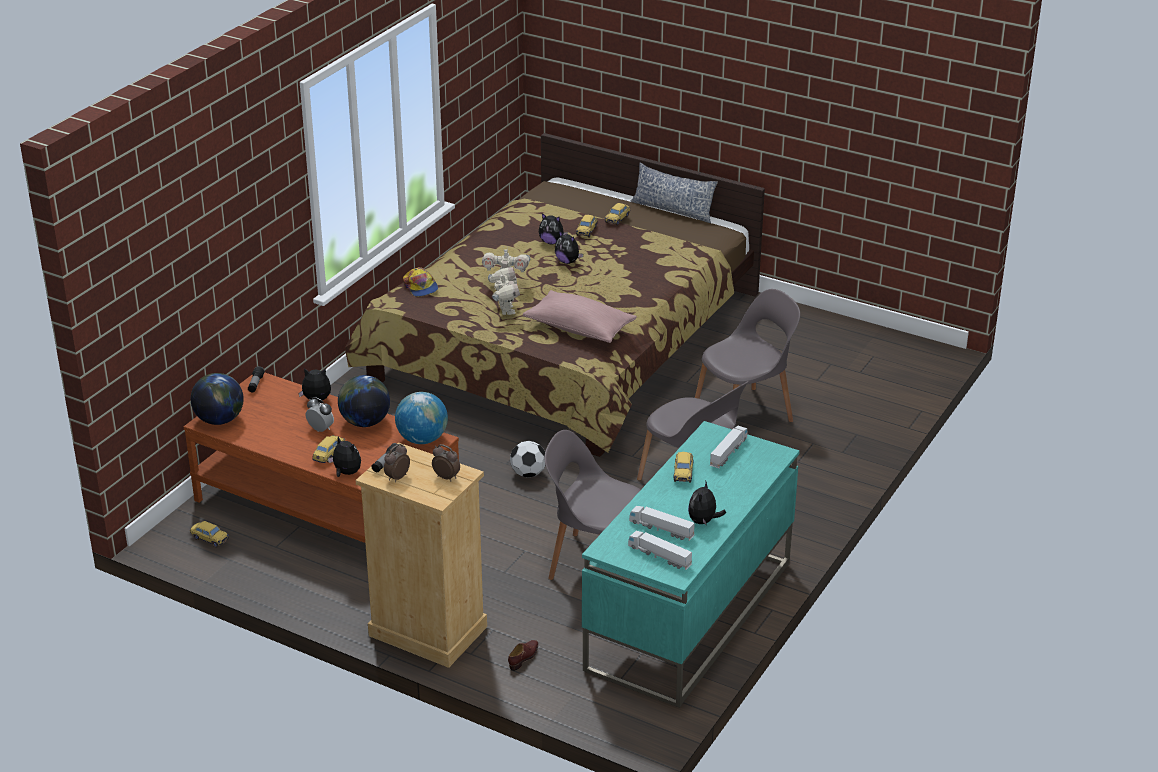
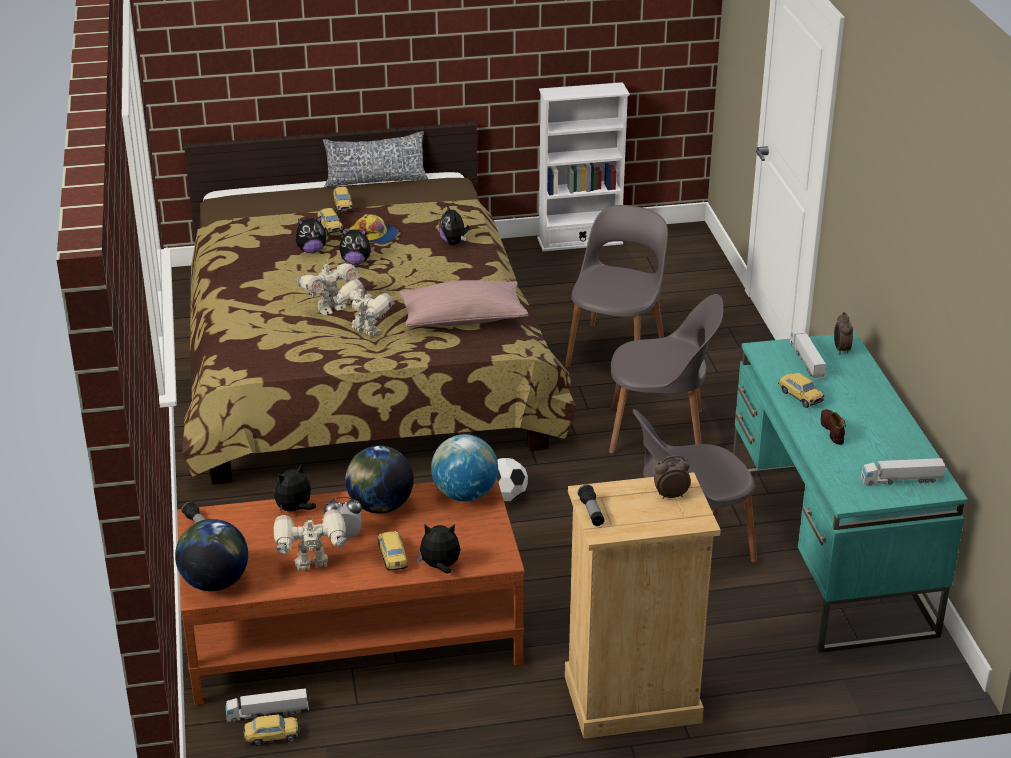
camera: 40 degrees left, 0 degrees up
(280, 437) = (312, 566): none -> toy robot
(397, 477) = (625, 521): alarm clock -> alarm clock (841, 350)
(421, 287) = (242, 346): cap -> cap (374, 235)
(524, 657) = (752, 671): brown shoe -> brown shoe (832, 429)
(661, 529) = (864, 455): toy truck -> toy truck (267, 713)
(703, 521) = (885, 430): plush toy -> plush toy (454, 242)
(838, 324) = (580, 241): none -> white bookcase

